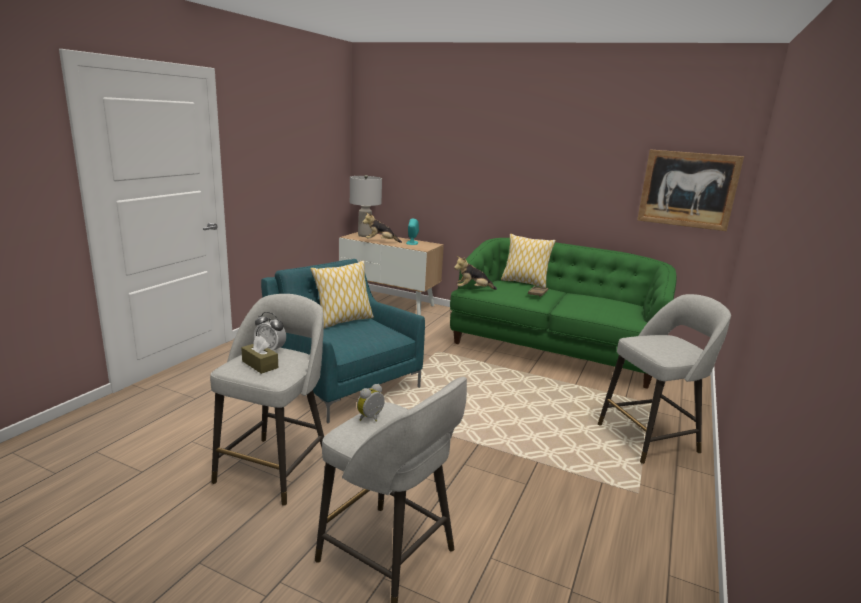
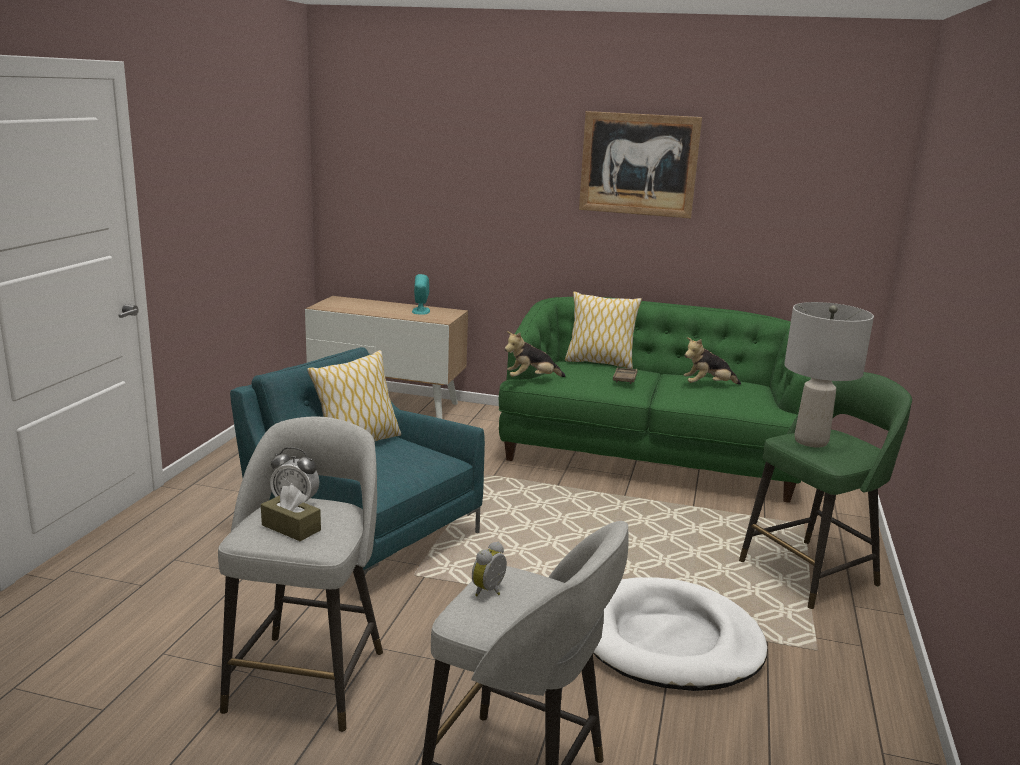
camera: 10 degrees left, 0 degrees up
(364, 235) = (343, 303): grey table lamp -> grey table lamp (810, 441)
(380, 242) = (373, 312): plush toy -> plush toy (708, 386)
(528, 473) = (668, 640): none -> white dog bed
(650, 438) = (811, 572): grey stool -> green stool
(687, 189) = (819, 219): picture -> picture (638, 164)

